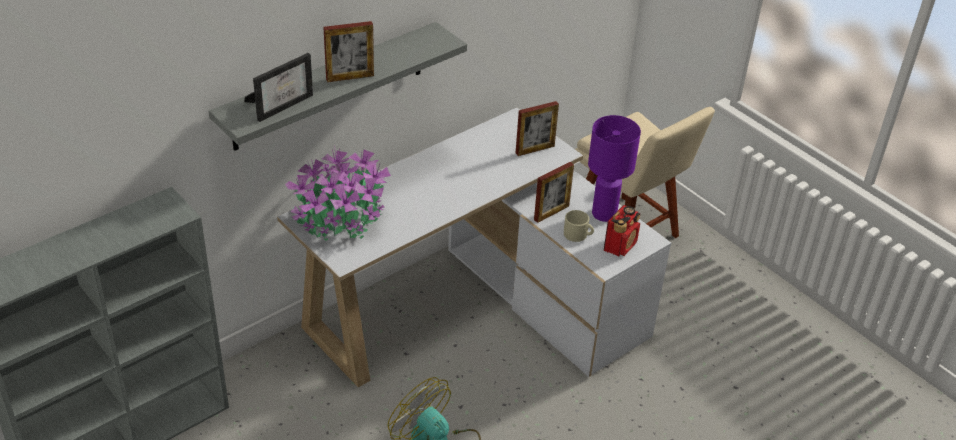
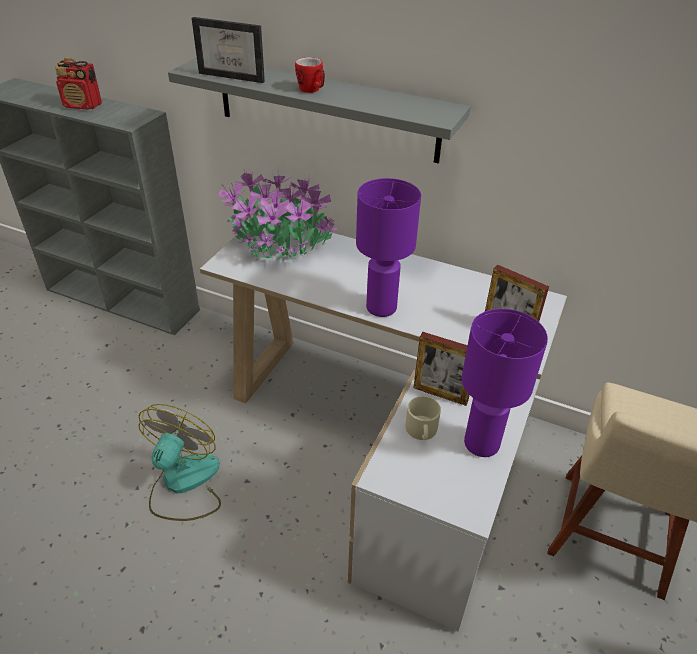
camera: 65 degrees right, 0 degrees up
(350, 77) = (312, 90): picture frame -> mug
(468, 196) = (380, 308): none -> purple table lamp
(620, 246) = (434, 480): radio -> radio (83, 106)

